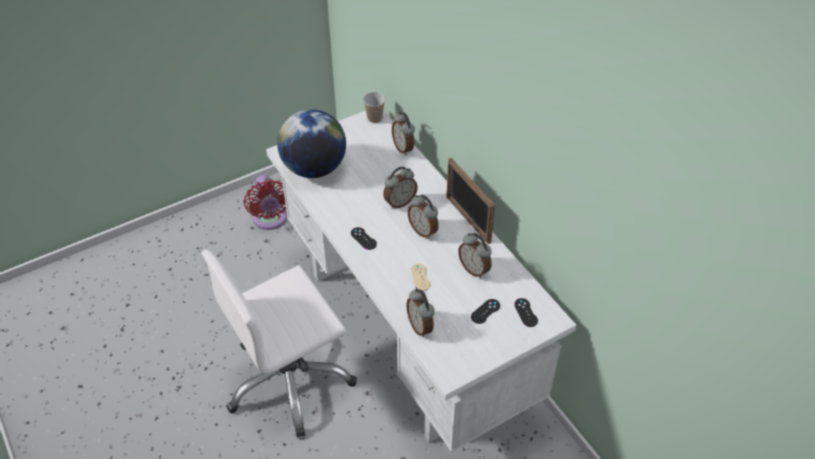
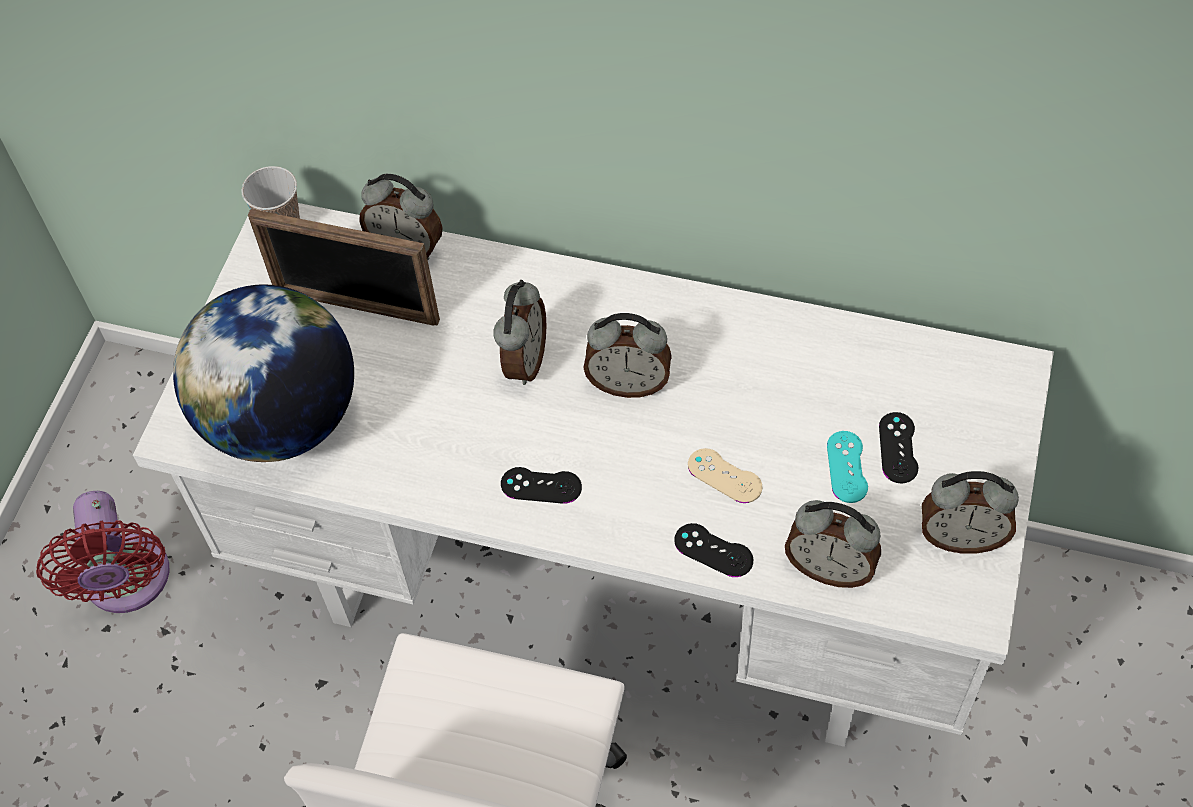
camera: 40 degrees left, 10 degrees up
(270, 220) = (127, 583): red fan -> red fan turned 45 degrees clockwise
(462, 304) = (847, 467): none -> turquoise game controller
(467, 219) = (678, 300): picture frame -> picture frame (356, 306)
(474, 269) = (794, 385): alarm clock -> alarm clock (961, 537)
(526, 312) = (960, 395): black game controller -> black game controller (713, 550)

